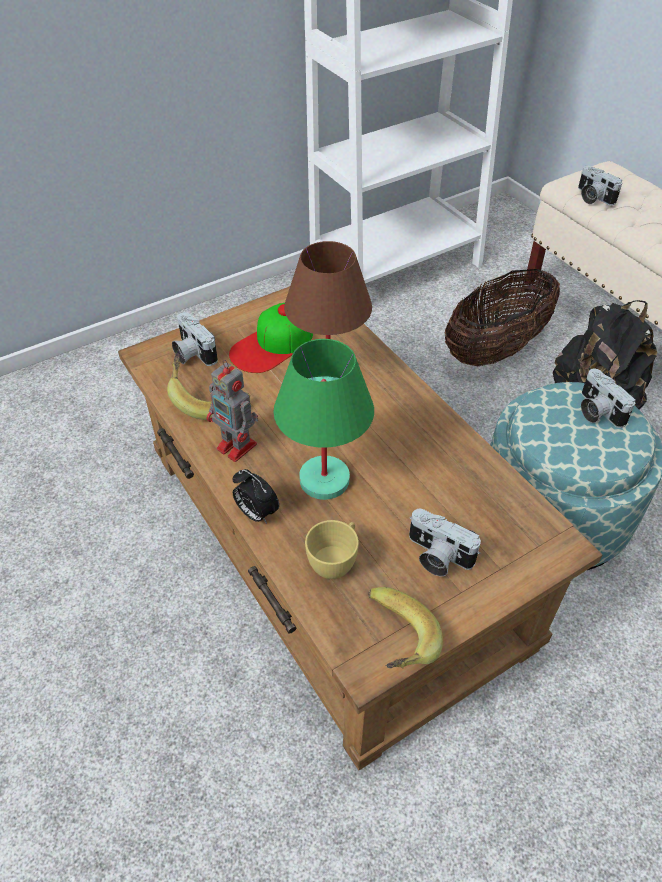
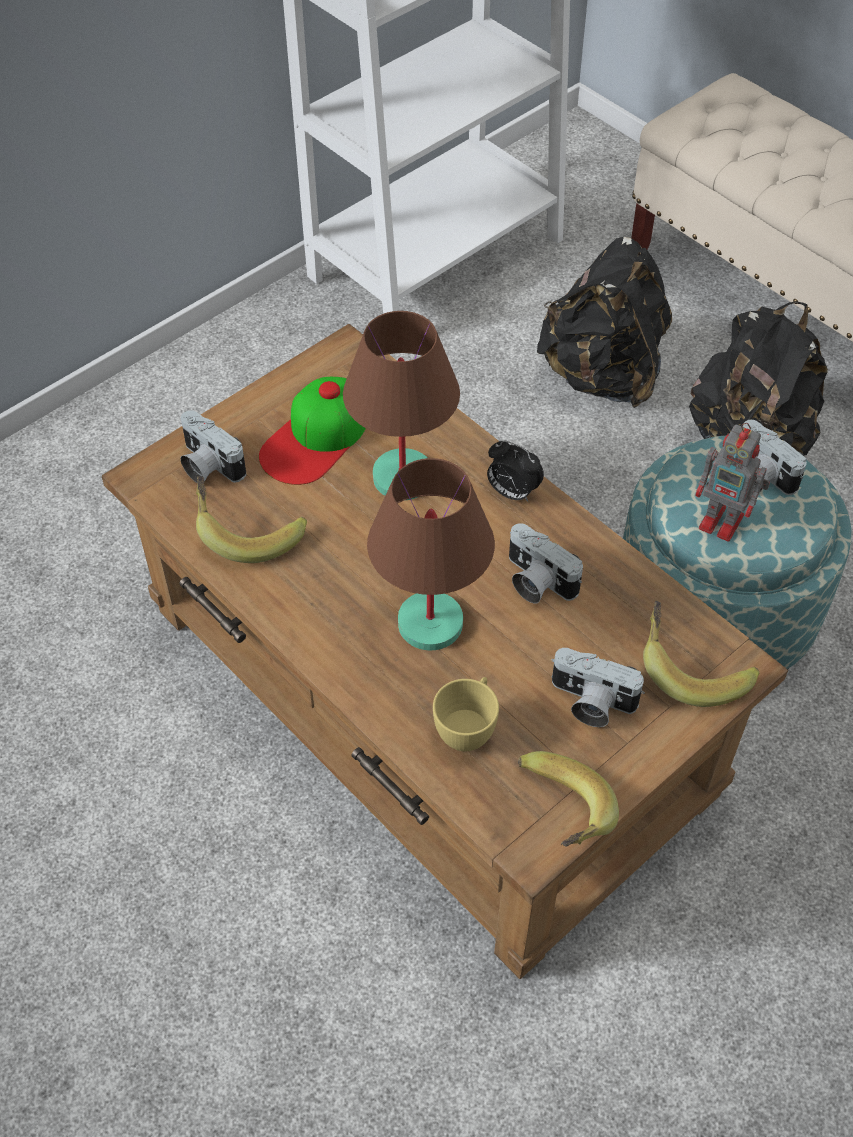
camera: 10 degrees left, 5 degrees up
(238, 447) = (307, 595): toy robot -> toy robot (723, 522)
(256, 513) = (353, 681): alarm clock -> alarm clock (512, 492)
(325, 480) = (432, 624): green table lamp -> brown table lamp
(495, 350) = (602, 375): basket -> black backpack
(523, 541) = (691, 668): none -> banana
(592, 197) = (715, 142): camera -> camera (536, 581)

